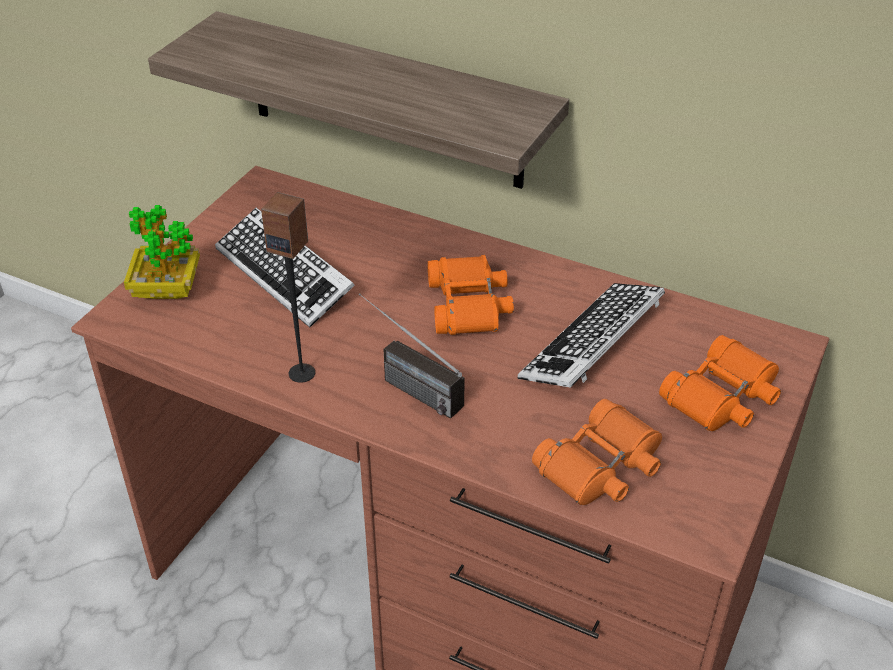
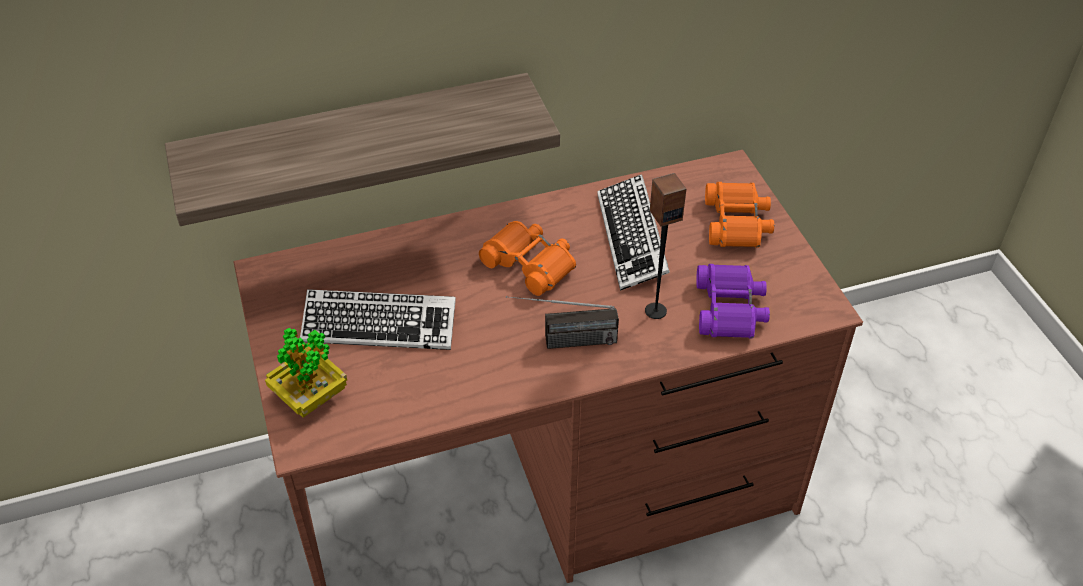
camera: 45 degrees left, 5 degrees up
(302, 373) = (489, 382): speaker -> speaker (655, 310)
(601, 467) = (730, 309): orange binoculars -> purple binoculars

